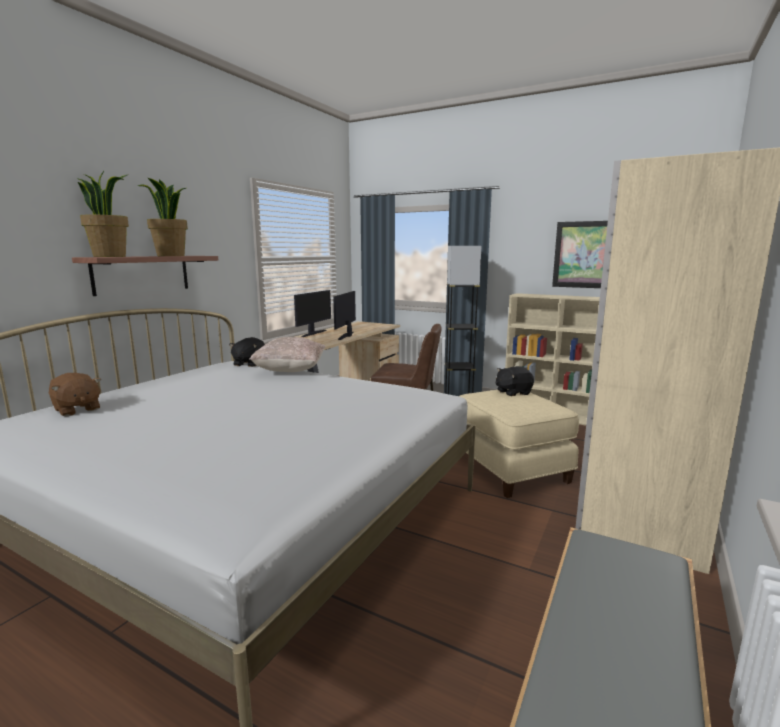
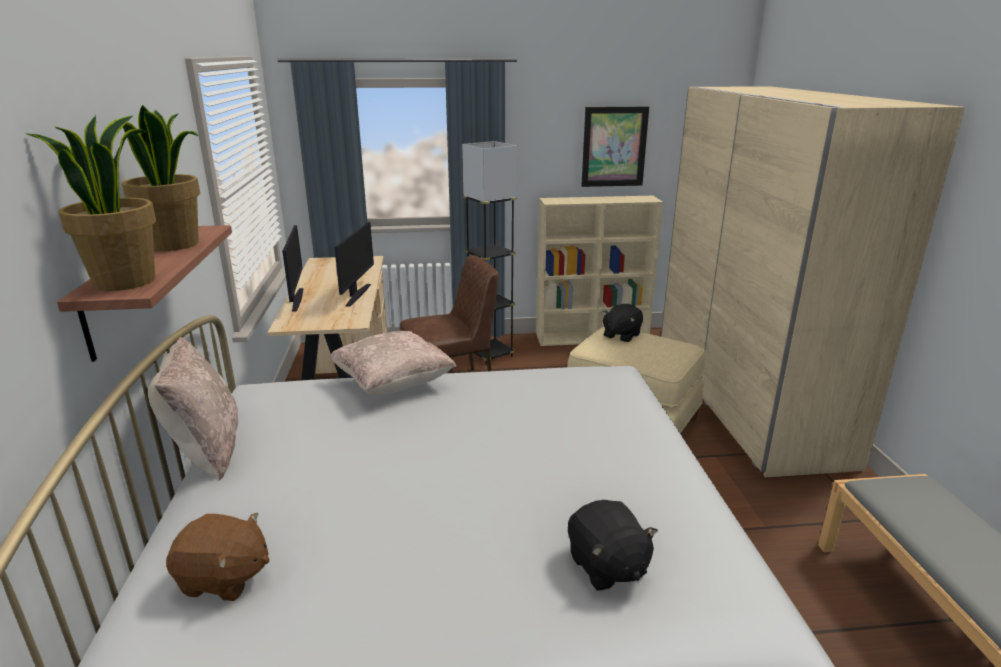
camera: 35 degrees left, 10 degrees up
(165, 374) = (206, 450): none -> beige pillow
(249, 364) = (304, 387): black plush toy -> black plush toy (606, 566)
(347, 336) = (356, 295): monitor -> monitor turned 150 degrees counterclockwise

